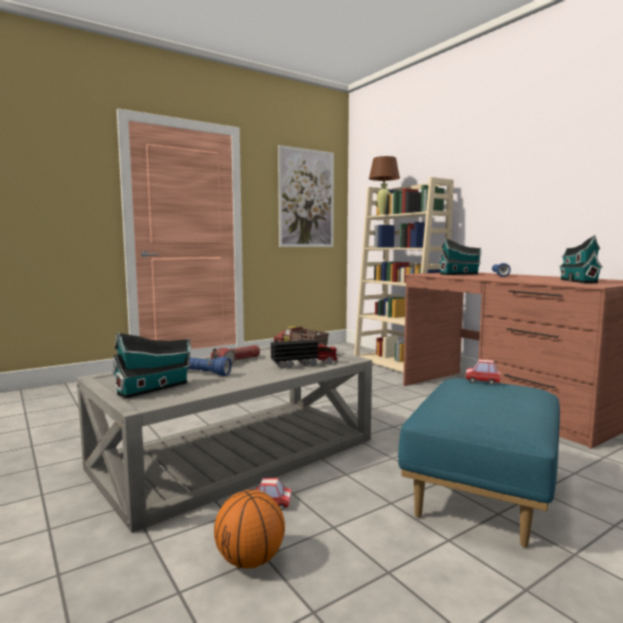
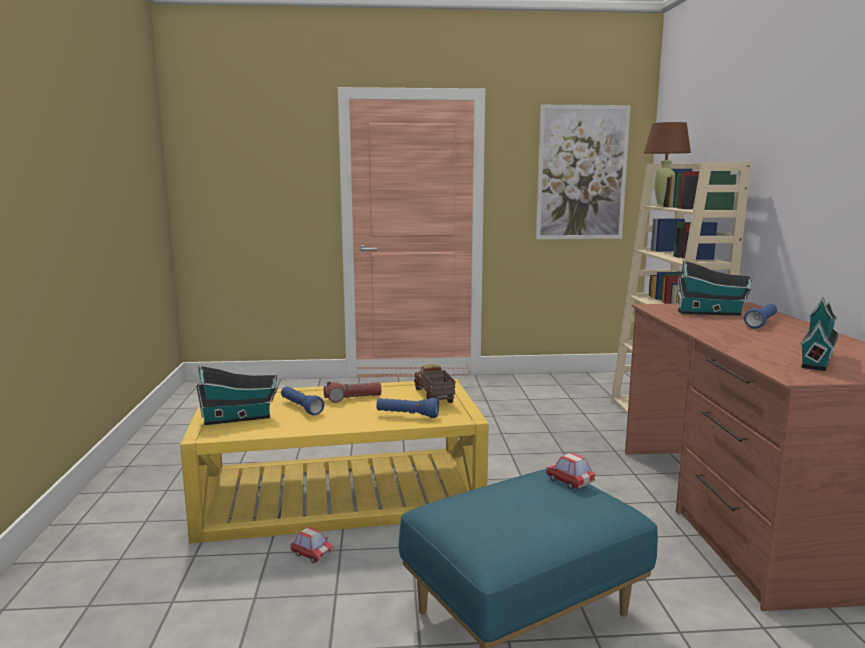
camera: 30 degrees right, 5 degrees up
(238, 454) = (340, 495): grey coffee table -> yellow coffee table
(250, 560) = (241, 597): basketball -> none
(305, 364) = (407, 415): toy truck -> blue flashlight

